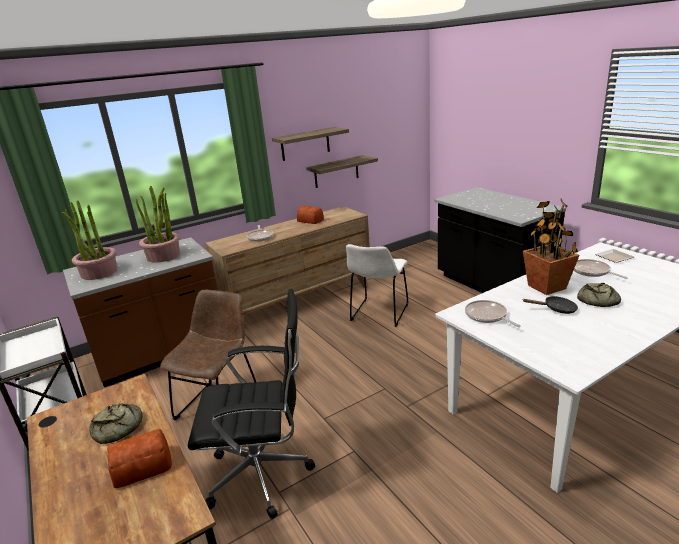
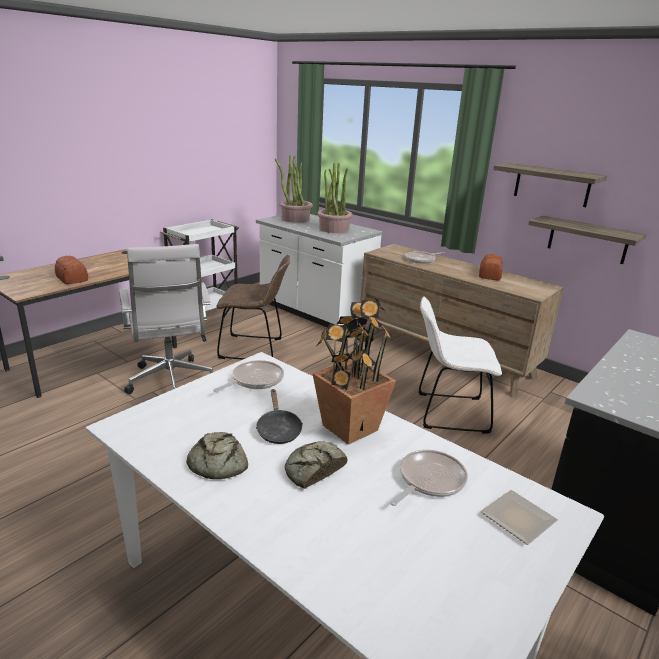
camera: 70 degrees right, 0 degrees up
(118, 428) = (112, 267): bread -> bread (217, 463)
(163, 354) = (314, 313): brown counter -> white counter
(264, 474) = (171, 382): black office chair -> white office chair

